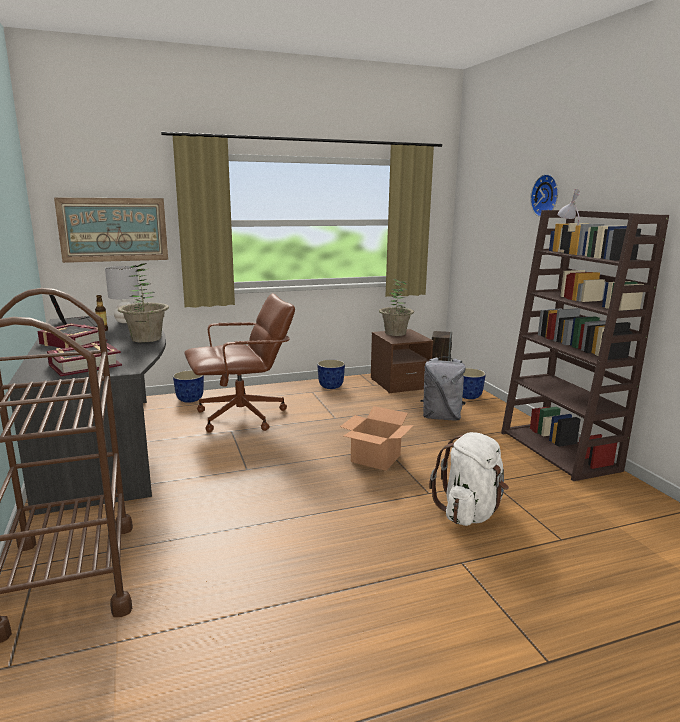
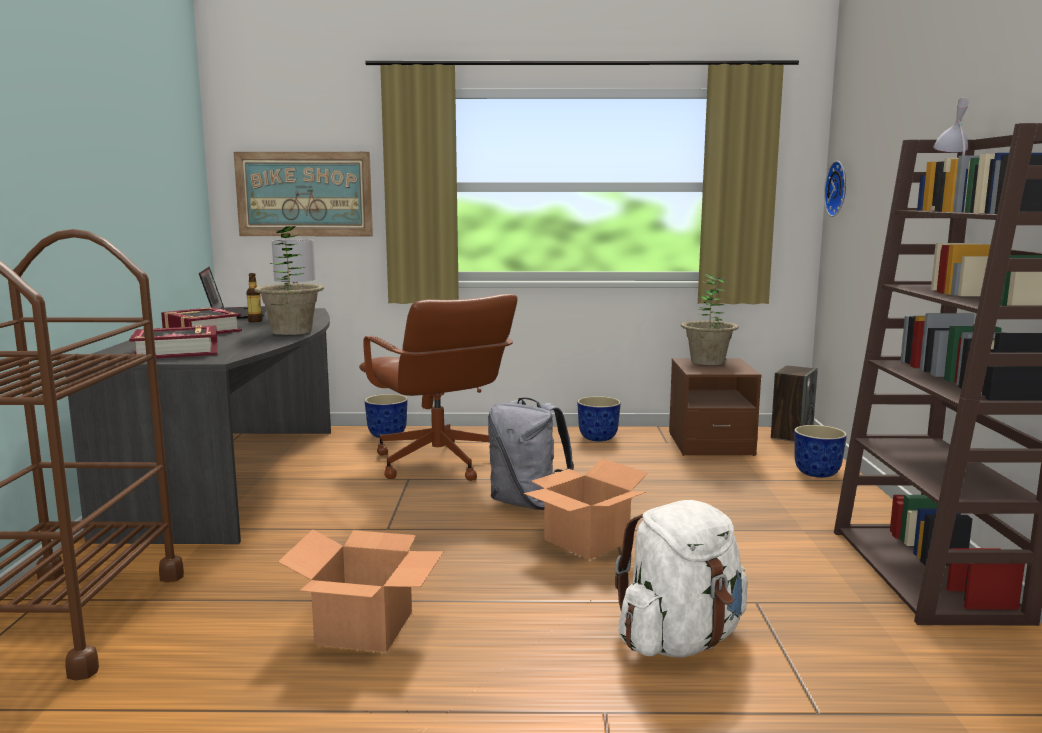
camera: 20 degrees right, 5 degrees down
(242, 417) = (438, 463): brown office chair -> brown office chair turned 60 degrees clockwise
(287, 539) = (364, 627): none -> cardboard box
(441, 417) = (744, 497): grey backpack -> grey backpack (527, 503)
(546, 195) = (938, 122): wall clock -> wall clock (839, 188)

